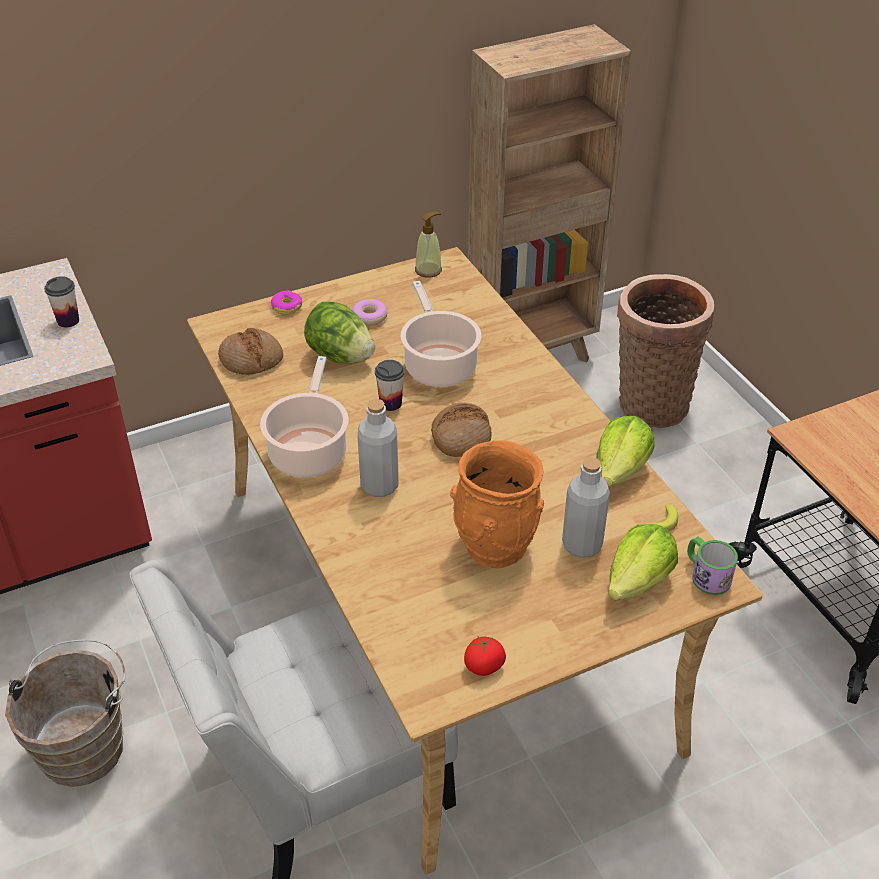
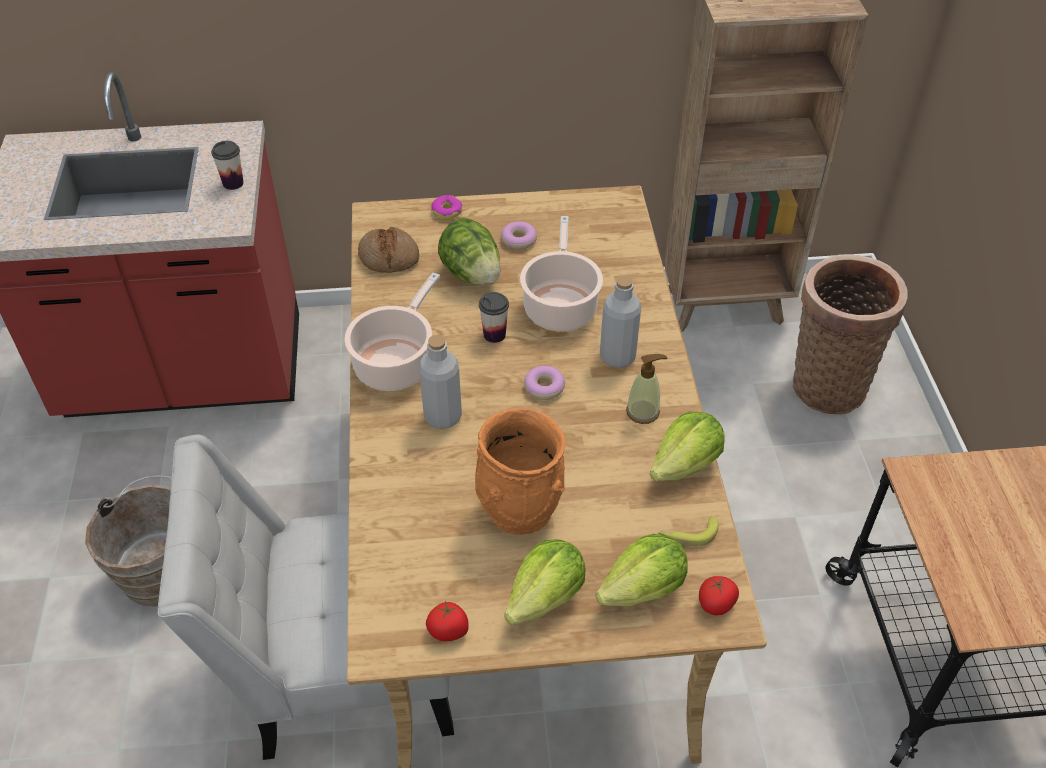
camera: 20 degrees right, 5 degrees up
(428, 270) = (599, 204): soap dispenser -> soap dispenser (643, 412)
(461, 437) = (544, 387): bread -> donut
(557, 612) = (546, 598): none -> lettuce
(582, 545) = (606, 534): grey bottle -> grey bottle (617, 357)
(706, 575) = (716, 604): mug -> tomato

